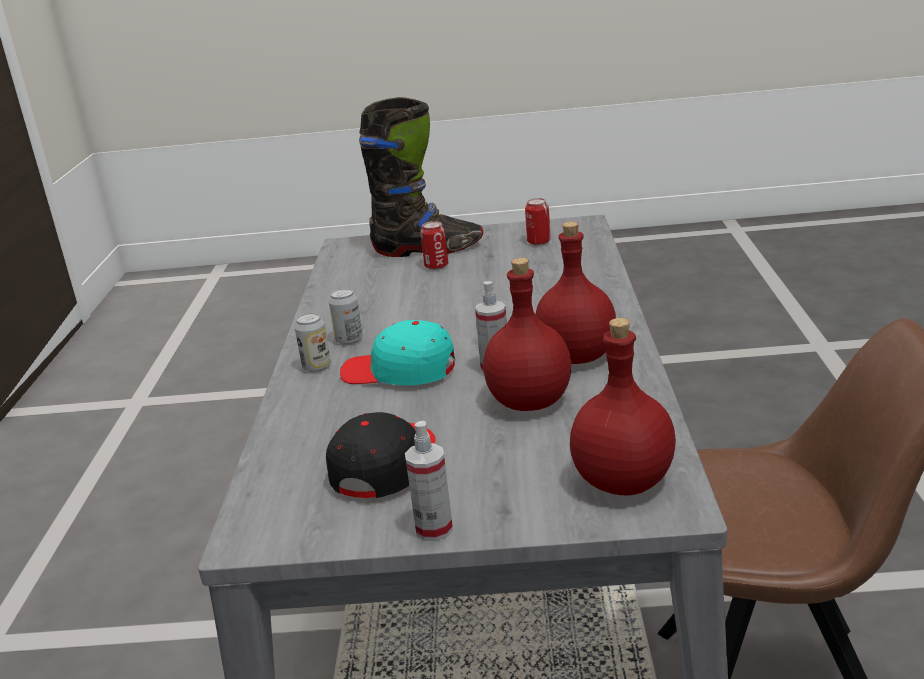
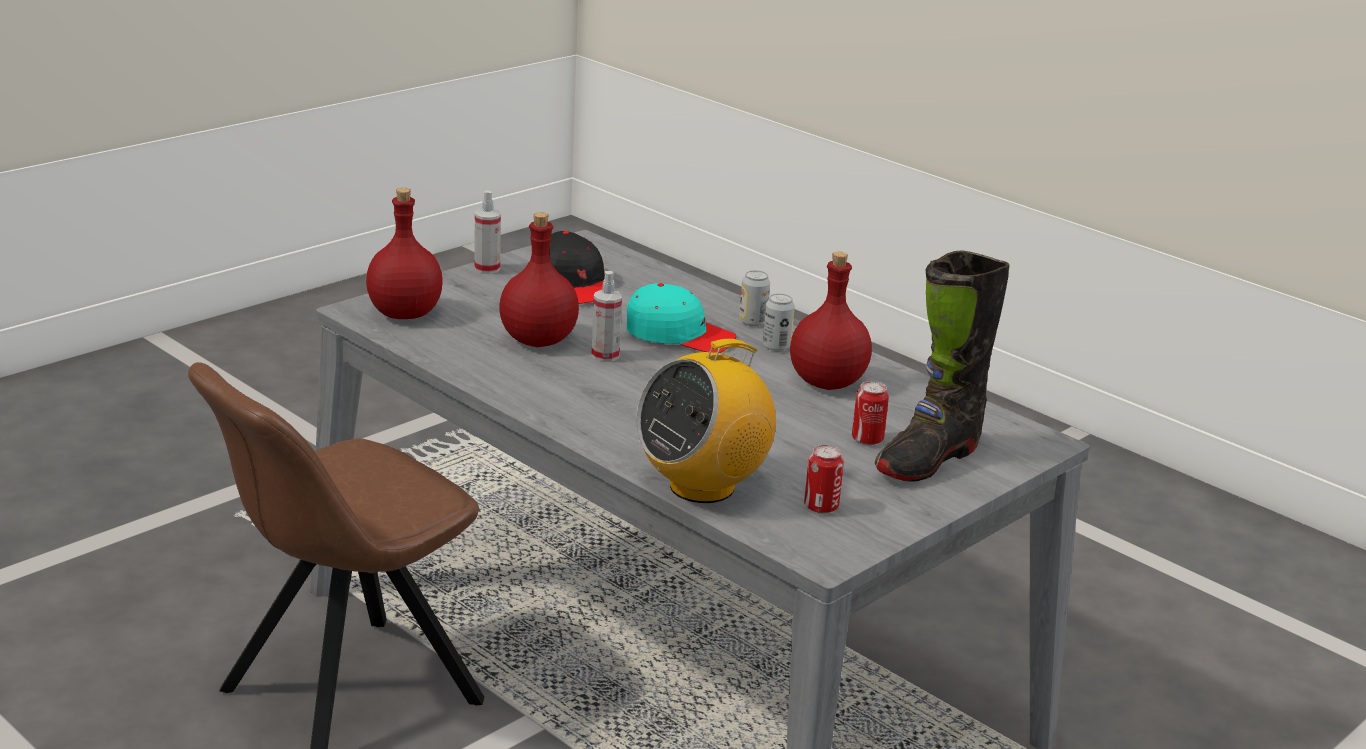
camera: 130 degrees right, 0 degrees up
(399, 371) = (679, 335): turquoise cap -> turquoise cap turned 45 degrees clockwise
(576, 357) = (553, 381): red bottle -> red bottle (826, 382)
(588, 264) = (702, 486): none -> radio

